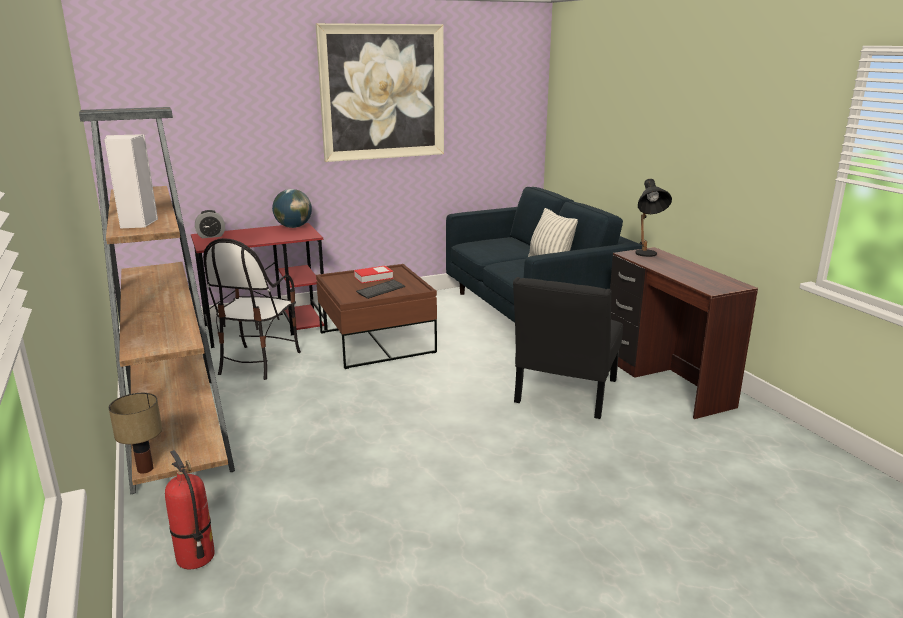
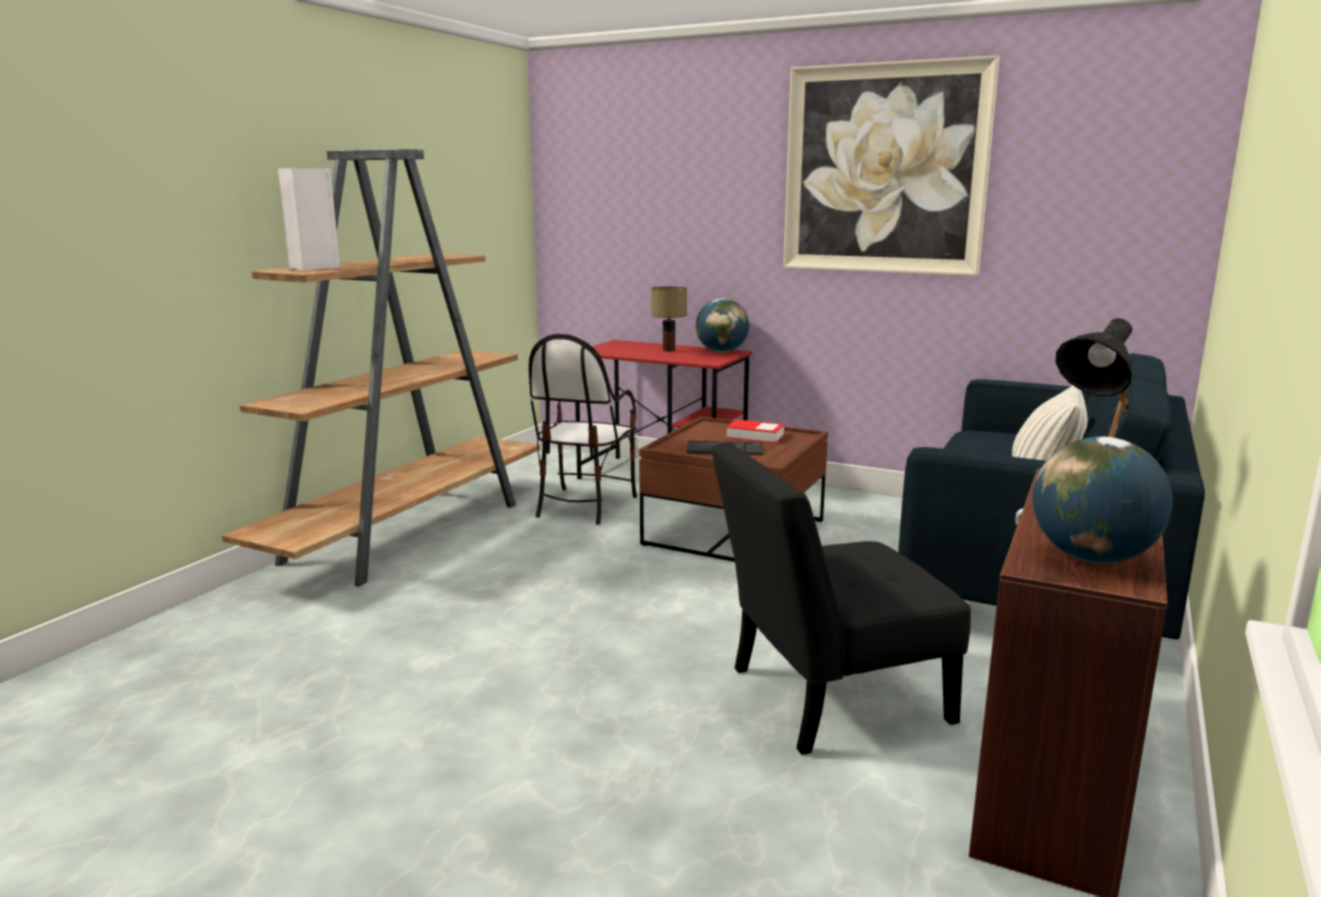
camera: 50 degrees right, 5 degrees down
(145, 468) = (244, 531): table lamp -> table lamp (669, 350)
(195, 557) = (194, 634): fire extinguisher -> none
(211, 236) = (623, 344): alarm clock -> none
(258, 362) = (584, 505): chair -> chair turned 45 degrees counterclockwise
(713, 280) = (1093, 557): none -> globe

